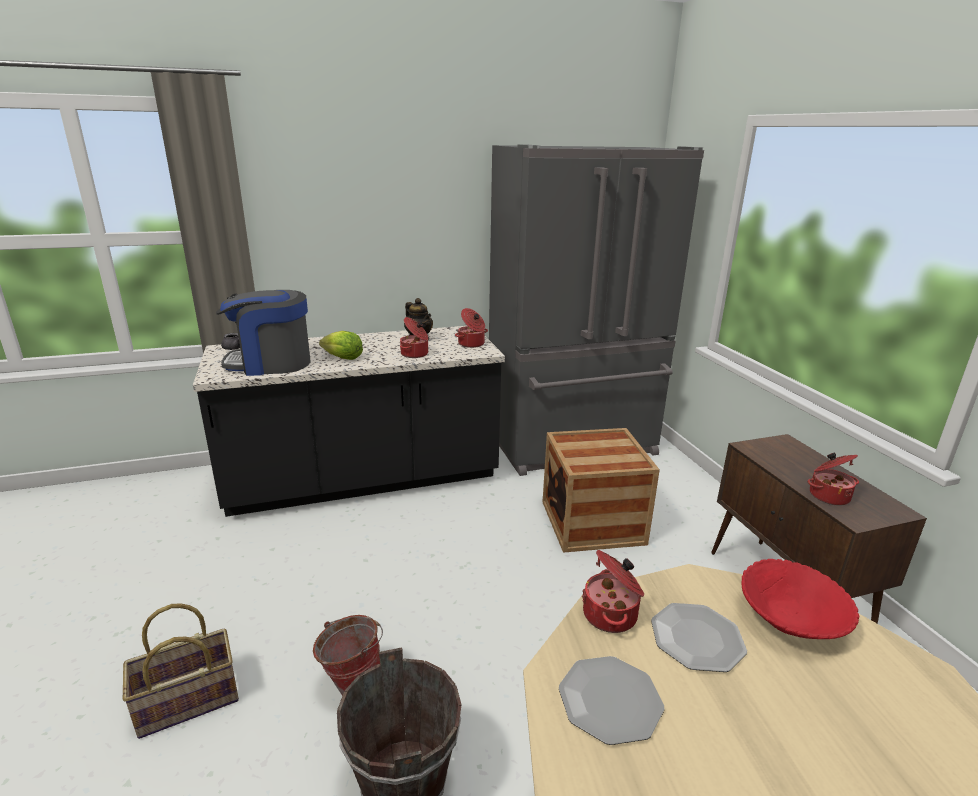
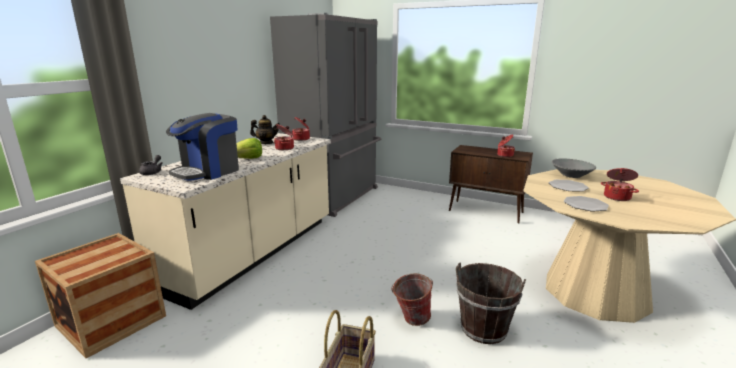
camera: 45 degrees left, 5 degrees down
(364, 480) = (253, 252): black counter -> beige counter
(592, 522) = (394, 220): crate -> crate (111, 321)
(611, 615) = (542, 191): cooking pot -> cooking pot (617, 197)
(791, 619) = (571, 175): red bowl -> grey bowl

